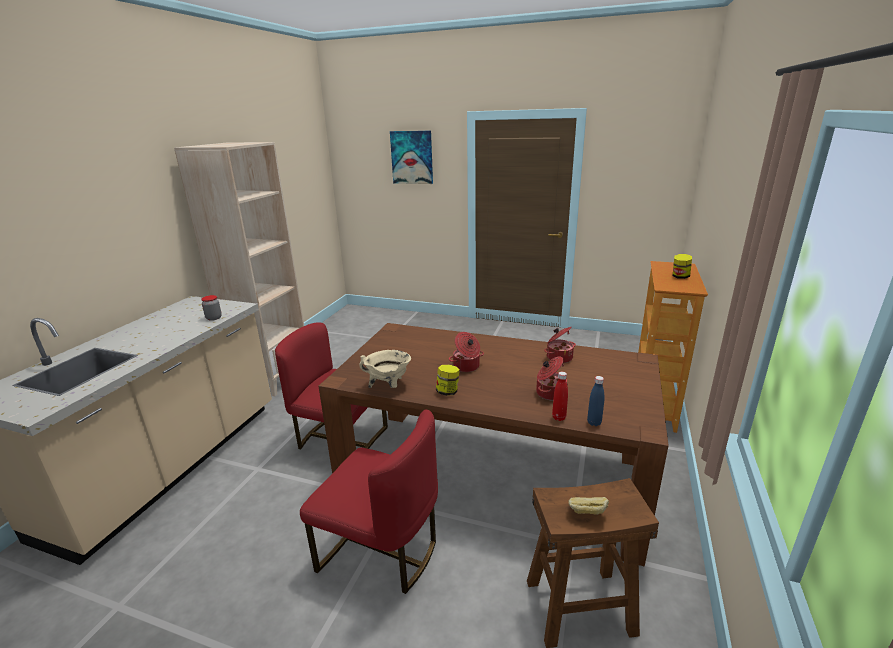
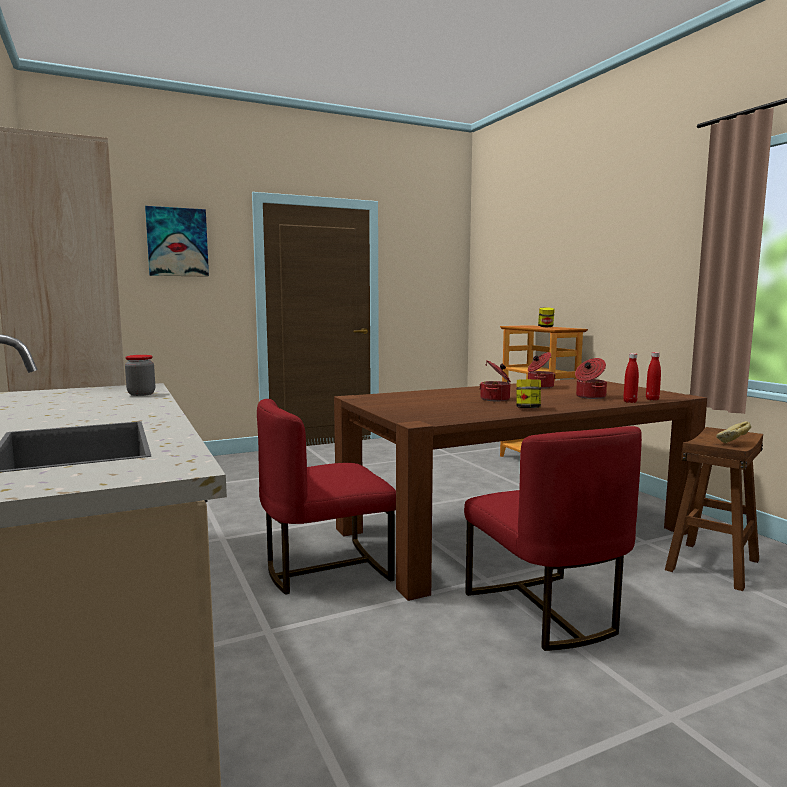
camera: 45 degrees left, 15 degrees down
(381, 551) = (545, 611): red chair -> red chair turned 90 degrees clockwise
(389, 386) = (474, 416): beige cooking pot -> none
(594, 423) = (652, 399): blue bottle -> red bottle

